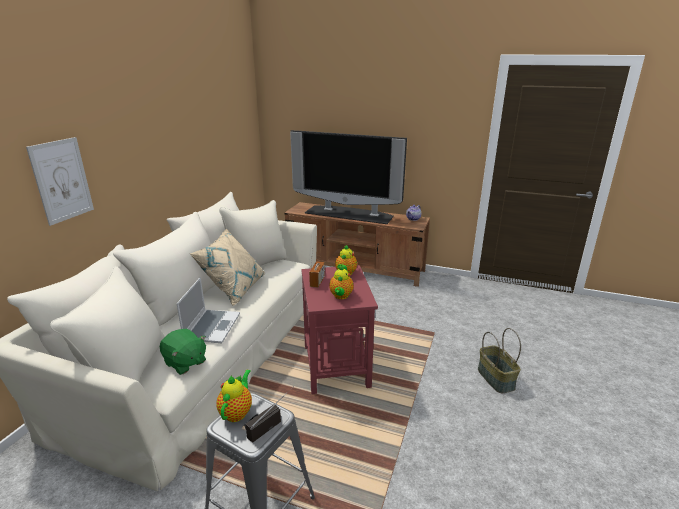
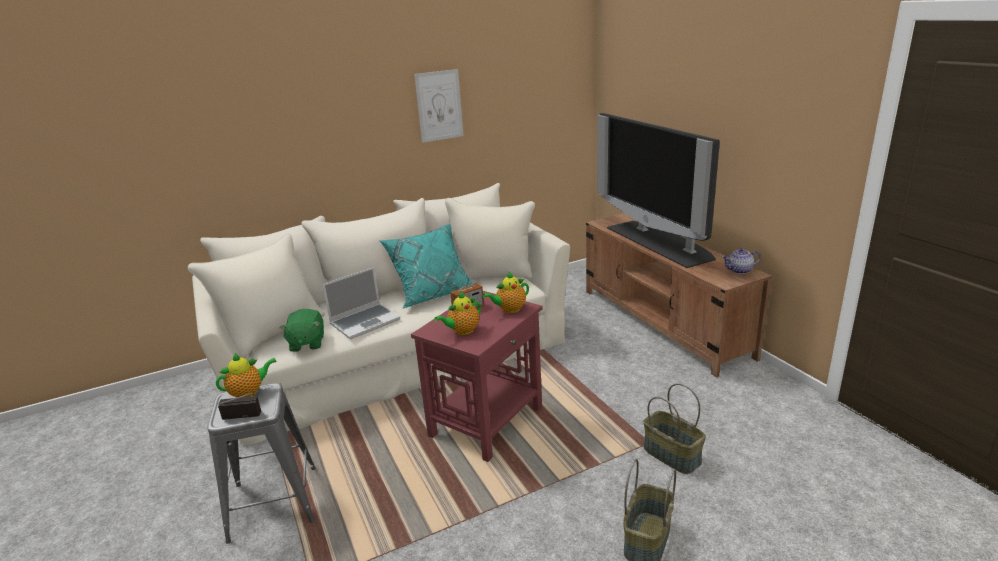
camera: 45 degrees right, 0 degrees up
(62, 180) = (289, 147): picture -> picture (439, 106)
(234, 289) = (432, 293): beige pillow -> turquoise pillow
(451, 333) = (673, 455): none -> basket

